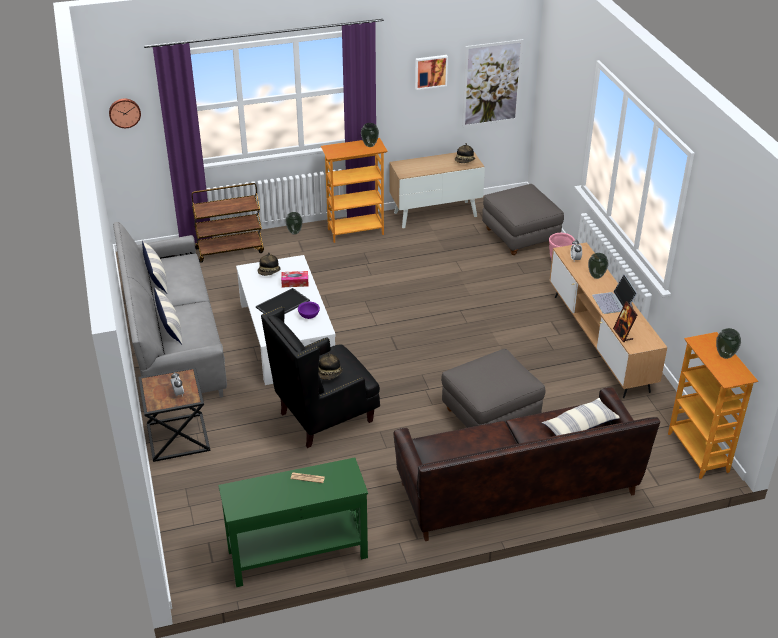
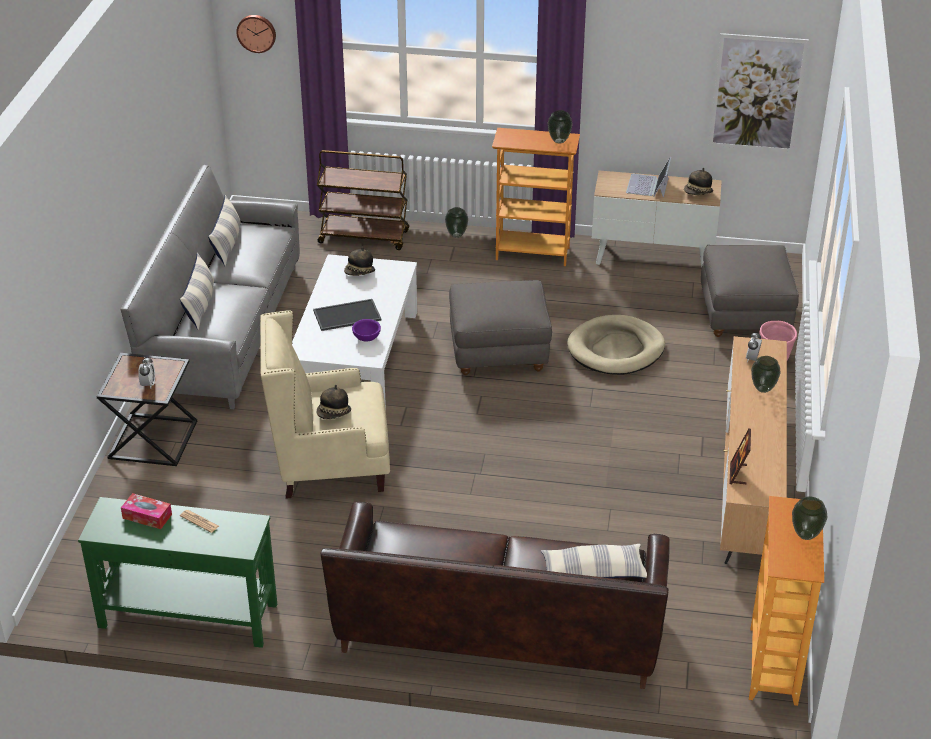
camera: 25 degrees right, 0 degrees up
(295, 282) = (380, 293): tissue box -> tissue box (147, 516)
(325, 418) = (331, 470): black armchair -> beige armchair
(430, 71) = (667, 58): picture -> none
(456, 280) = (616, 349): none -> beige dog bed
(490, 415) = (532, 530): grey ottoman -> grey ottoman (499, 352)
(613, 302) = (759, 429): laptop -> laptop (648, 186)

